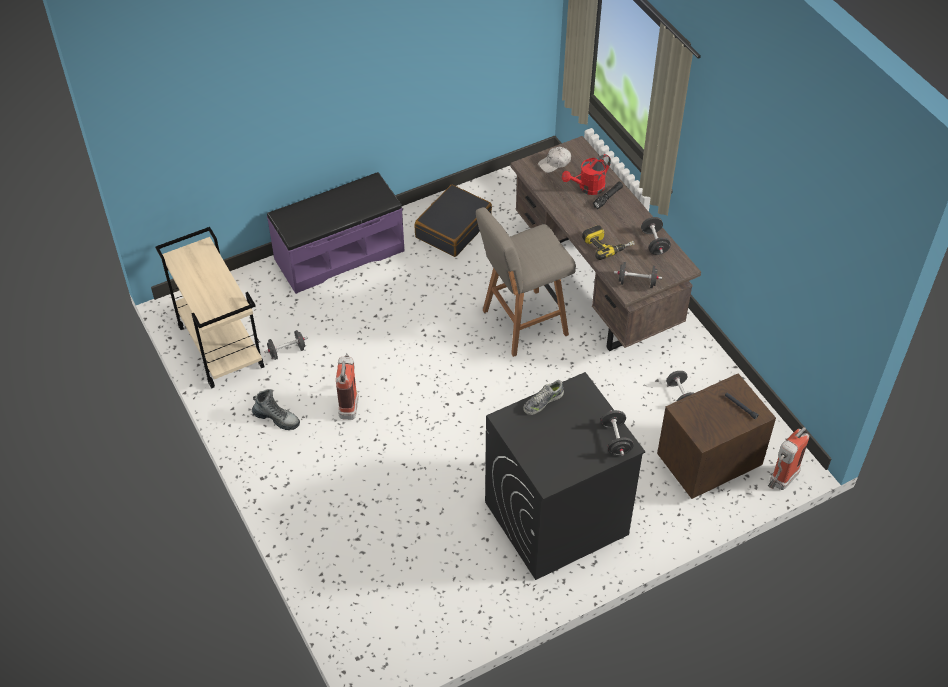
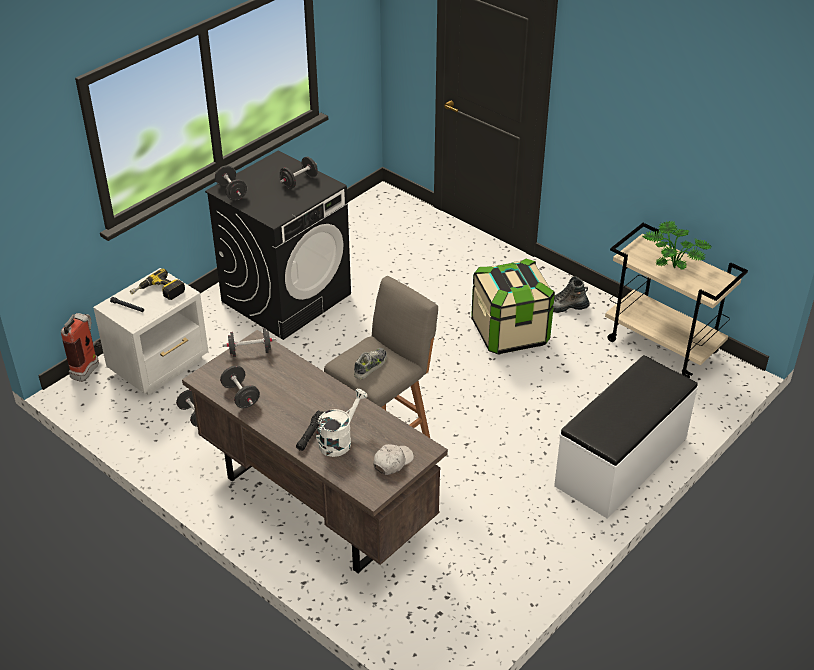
camera: 160 degrees right, 10 degrees down
(207, 284) = (673, 265): none -> potted plant
(287, 351) = (598, 358): black dumbbell -> black dumbbell (299, 181)
(339, 254) = (622, 462): purple bench -> white bench
(349, 403) = (510, 333): fire extinguisher -> storage box
(453, 228) = (516, 530): black suitcase -> none
(543, 401) = (302, 202): shoe -> shoe (371, 366)
(587, 188) = (339, 440): red watering can -> white watering can
(607, 245) = (294, 381): power drill -> power drill (158, 292)
(706, 464) = (161, 365): brown nightstand -> white nightstand

